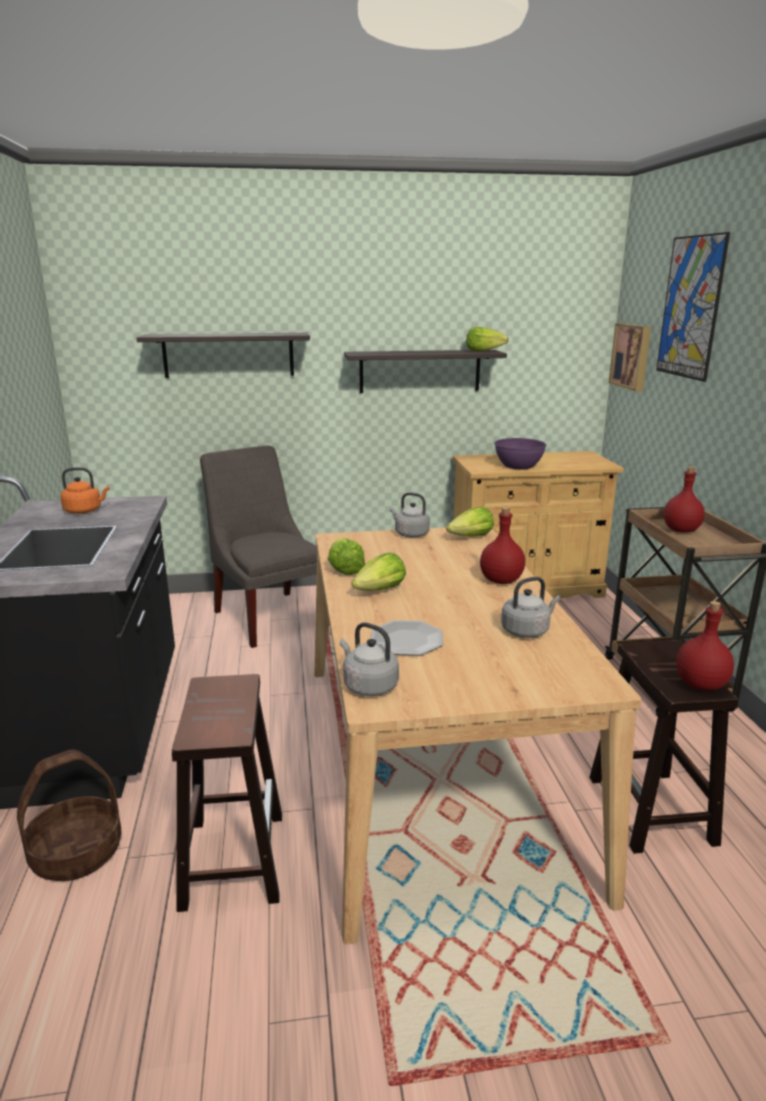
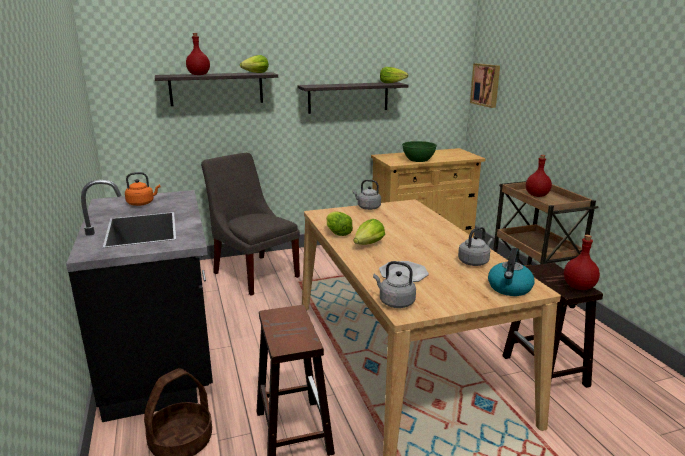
camera: 10 degrees left, 0 degrees up
(471, 537) = (408, 207): lettuce -> lettuce (256, 73)
(500, 581) = (442, 233): red bottle -> red bottle (198, 75)
(518, 466) = (418, 160): purple bowl -> green bowl
(561, 679) = (509, 288): none -> kettle
(691, 307) = (529, 53): picture -> none

